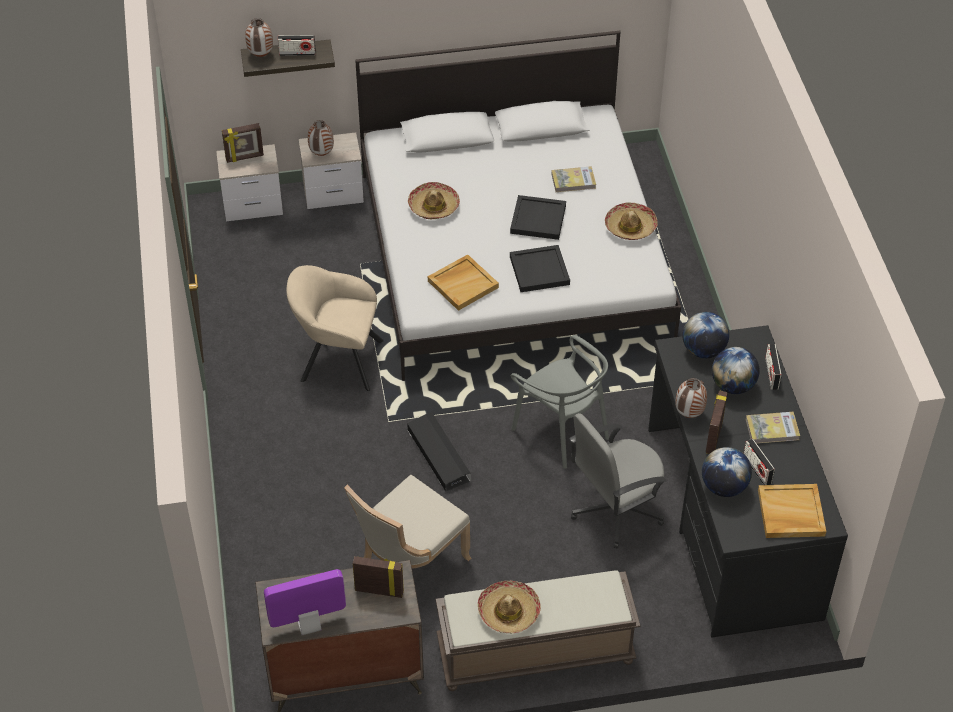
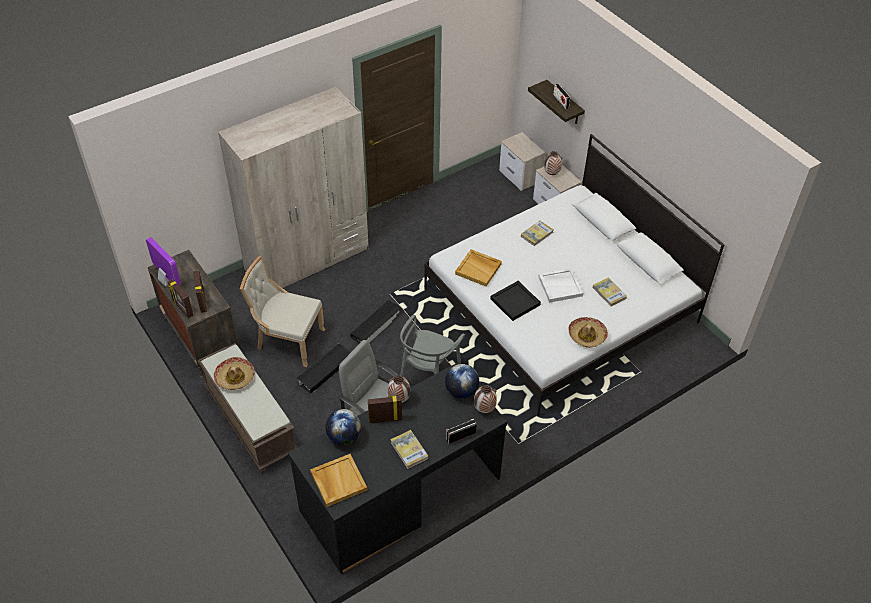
camera: 65 degrees right, 0 degrees up
(244, 157) = (525, 144): picture frame -> picture frame (182, 309)
(259, 495) = (307, 259): none -> beige wardrobe
(261, 55) = (547, 89): vase -> vase (484, 410)
(337, 359) = (424, 255): beige armchair -> none
(434, 206) = (537, 234): hat -> book
(489, 539) = (324, 371): none -> black storage box
(537, 219) = (560, 286): black tray -> white tray
(733, 385) = (438, 417): globe -> none
(757, 469) = (368, 451): radio -> none

